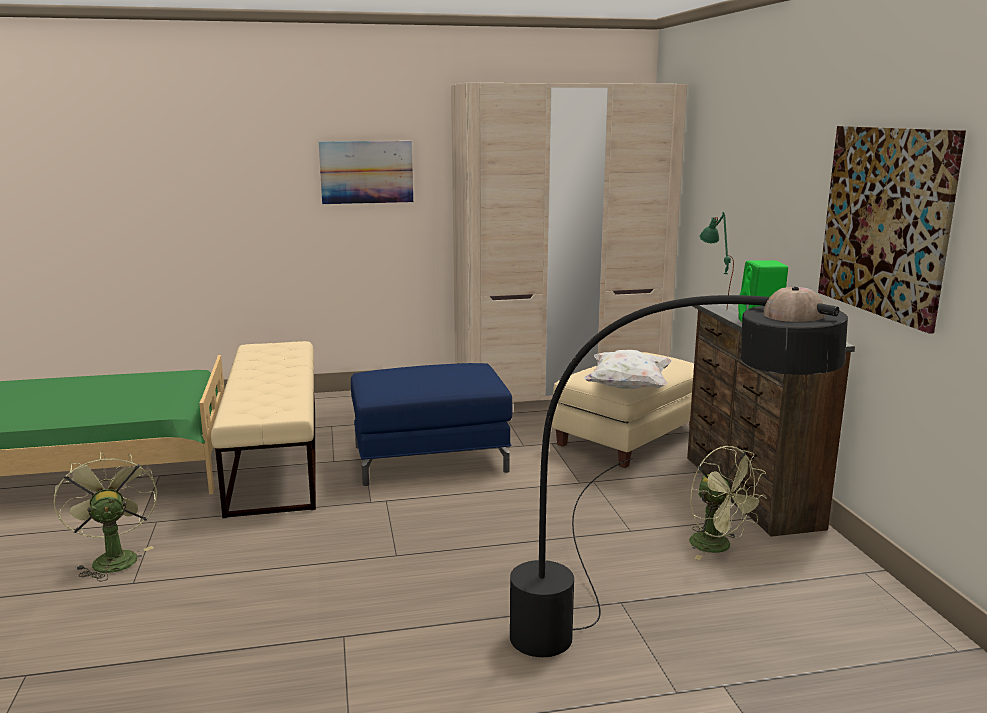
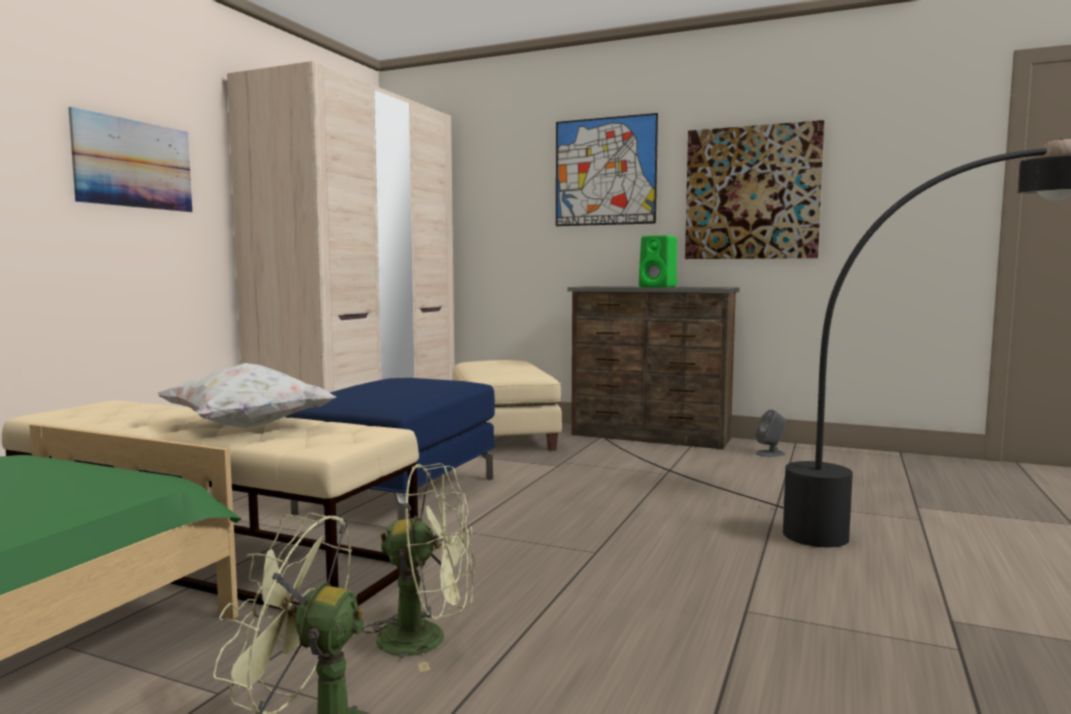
camera: 55 degrees left, 10 degrees down
(628, 387) = (539, 373): white pillow -> white pillow (249, 427)
(711, 305) = (590, 286): green table lamp -> none
(718, 547) = (723, 462): green fan -> green fan (427, 638)
(776, 166) = (605, 171): none -> picture
(801, 565) = (770, 453): none -> grey speaker

